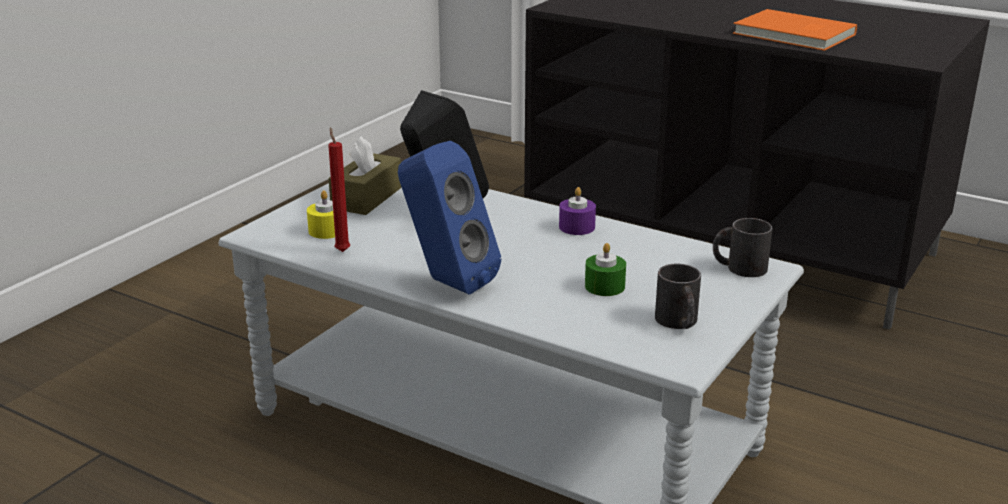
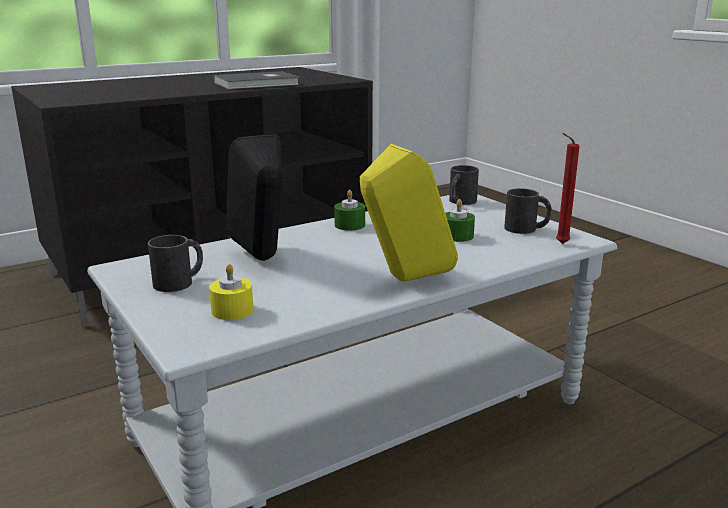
camera: 65 degrees left, 5 degrees down
(342, 250) = (289, 310): red candle -> red candle (560, 243)
(367, 198) = (180, 281): brown tissue box -> black mug
(446, 282) = (404, 280): blue speaker -> yellow speaker
(577, 227) = (349, 225): purple candle -> green candle
(794, 35) = (258, 84): orange book -> grey book

